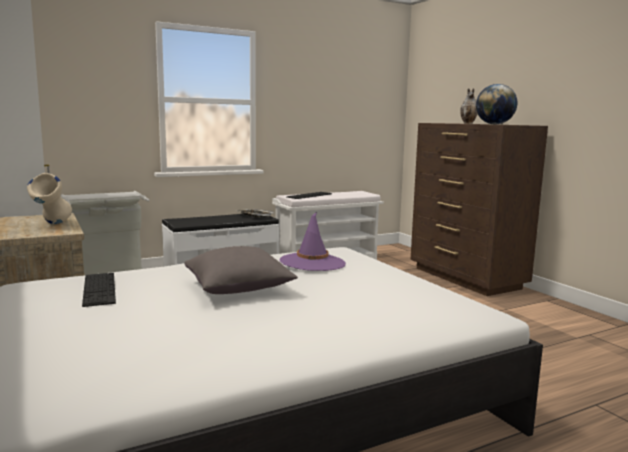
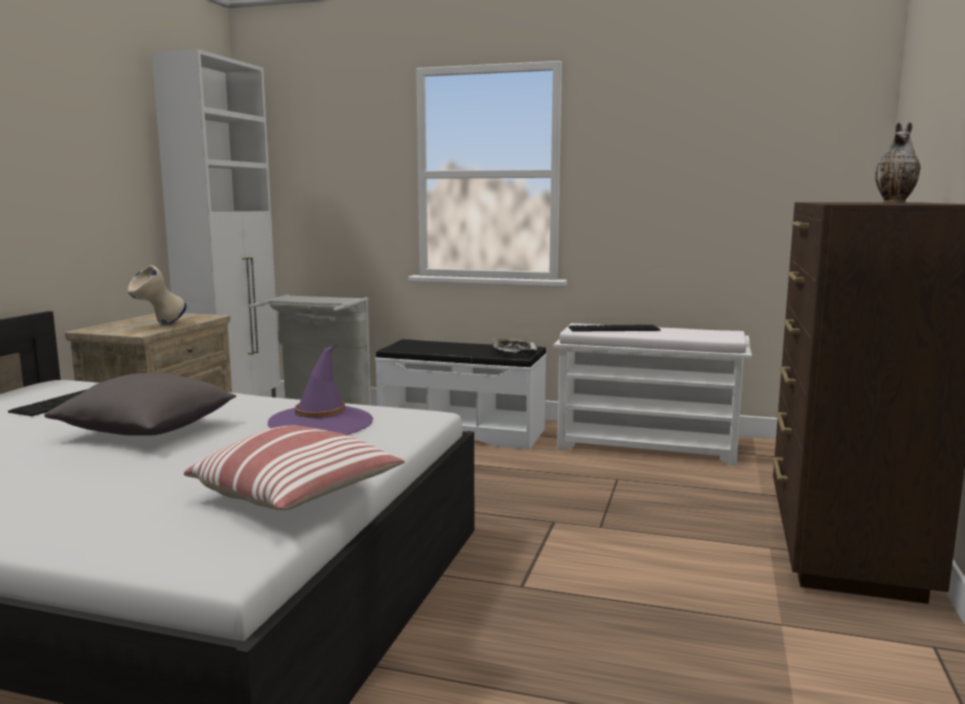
camera: 45 degrees right, 0 degrees up
(422, 289) = (298, 496): none -> pillow
(494, 124) = (849, 203): globe -> none

